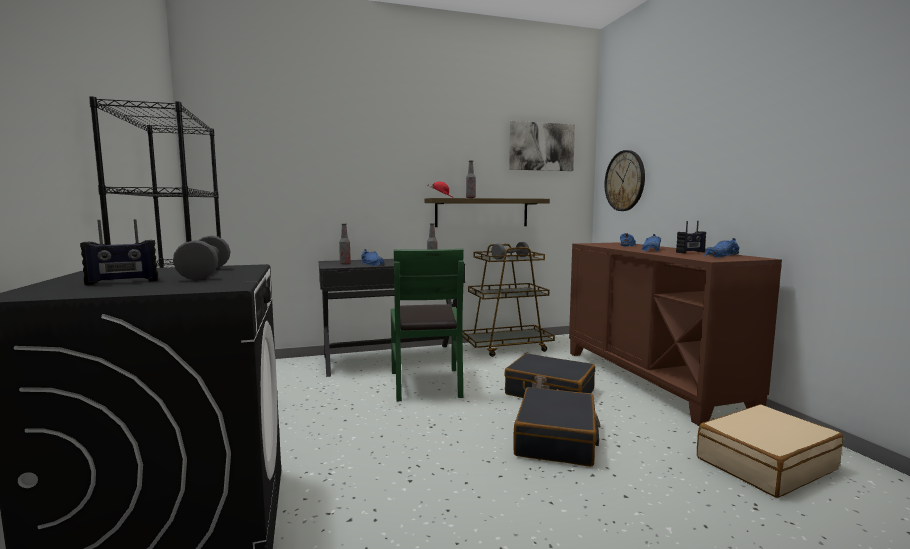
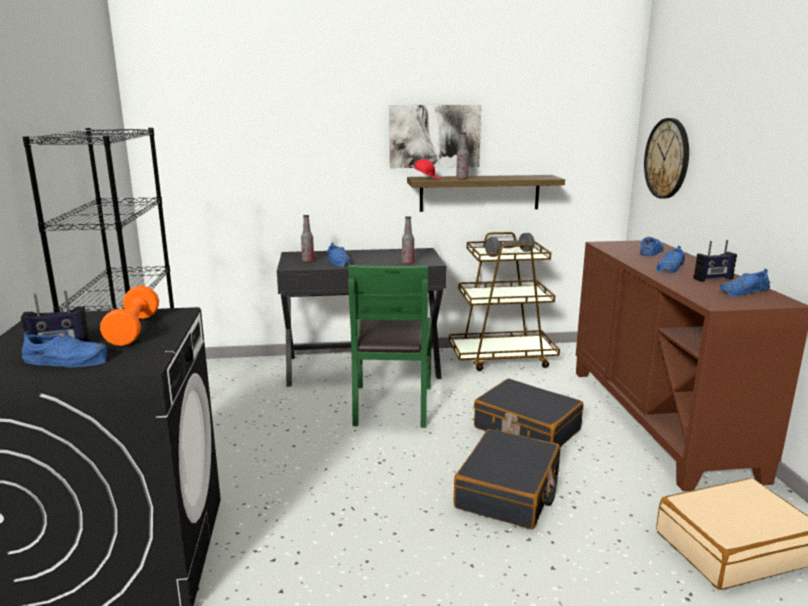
camera: 10 degrees right, 10 degrees up
(135, 287) = (67, 360): none -> blue shoe
(205, 273) = (133, 330): grey dumbbell -> orange dumbbell
(541, 147) = (562, 106): picture -> picture (434, 136)

